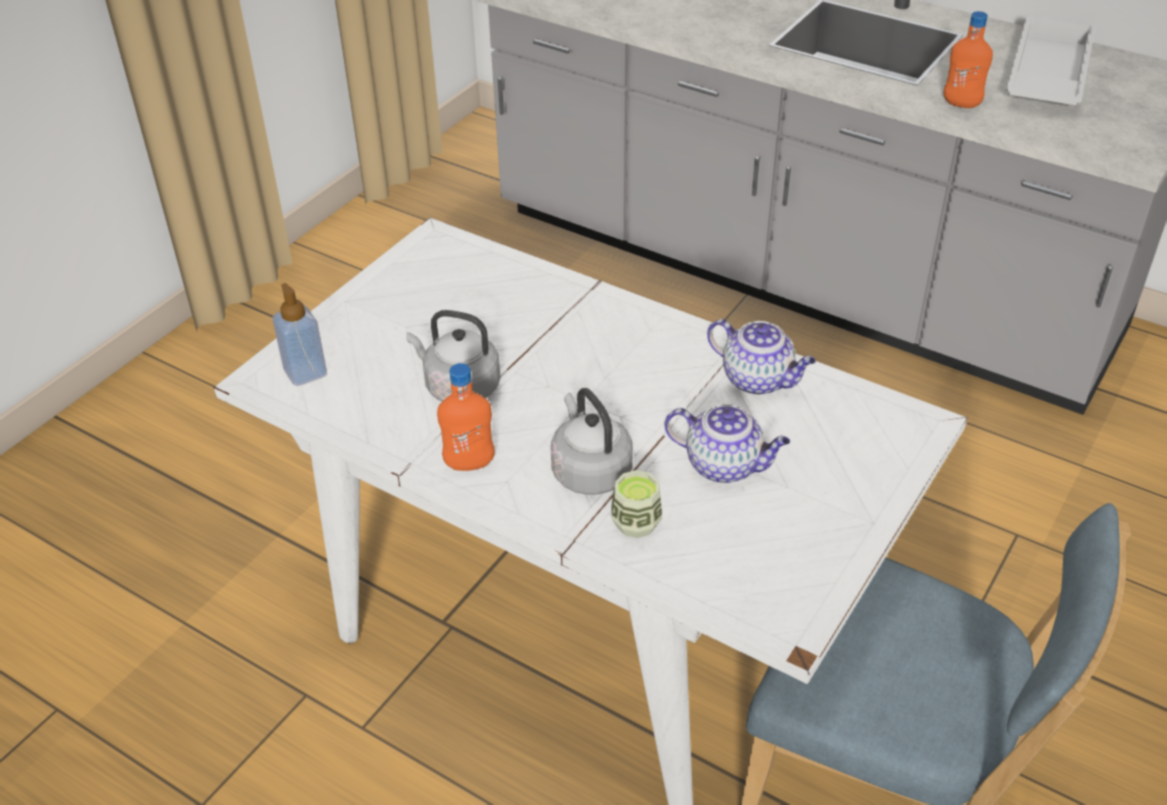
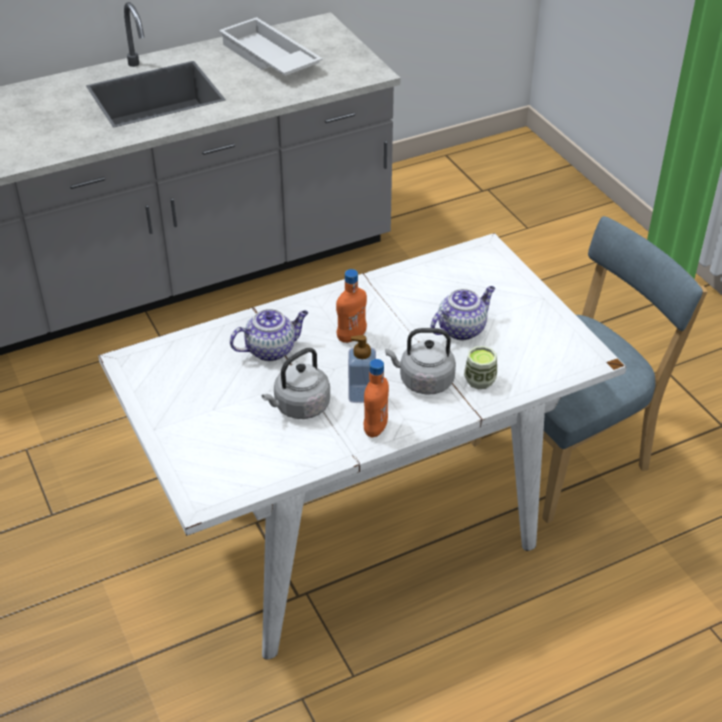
camera: 60 degrees left, 0 degrees up
(305, 372) = (215, 474): soap dispenser -> soap dispenser (362, 394)
(758, 380) = (404, 286): teapot -> teapot (271, 349)
(961, 104) = (262, 95): orange bottle -> orange bottle (351, 337)

